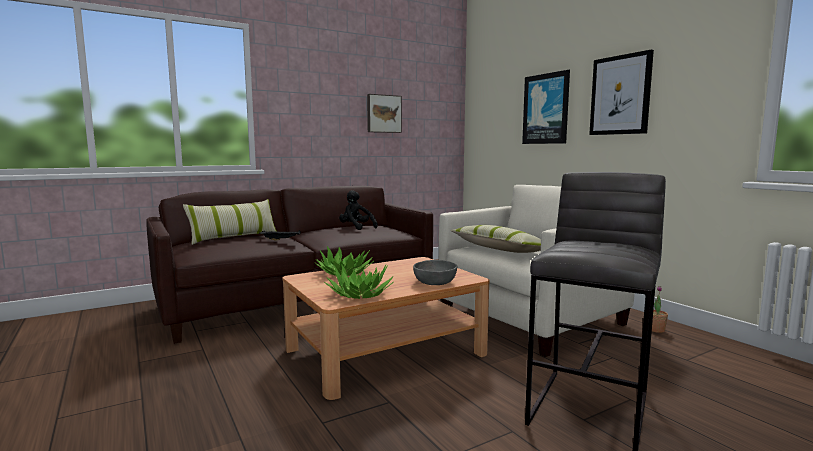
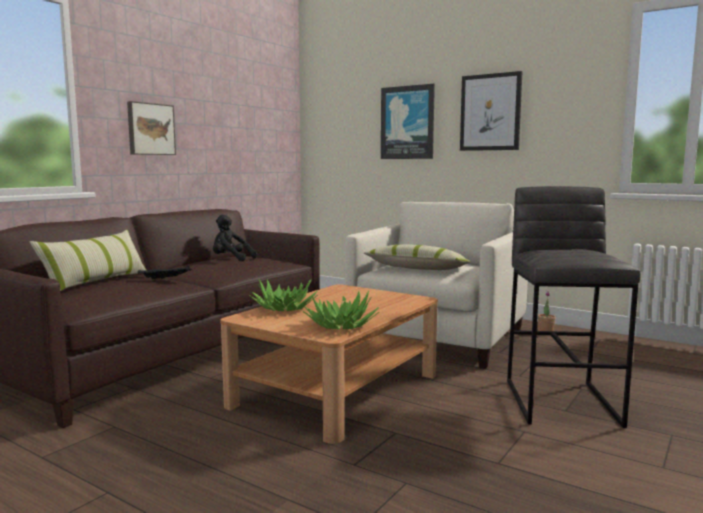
camera: 25 degrees left, 0 degrees up
(383, 114) = (222, 122): picture -> picture (150, 129)
(435, 282) = (393, 306): grey bowl -> none

